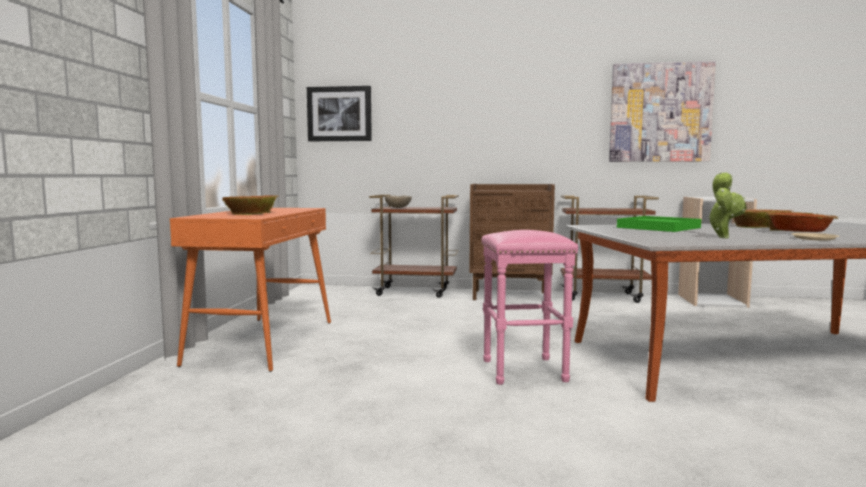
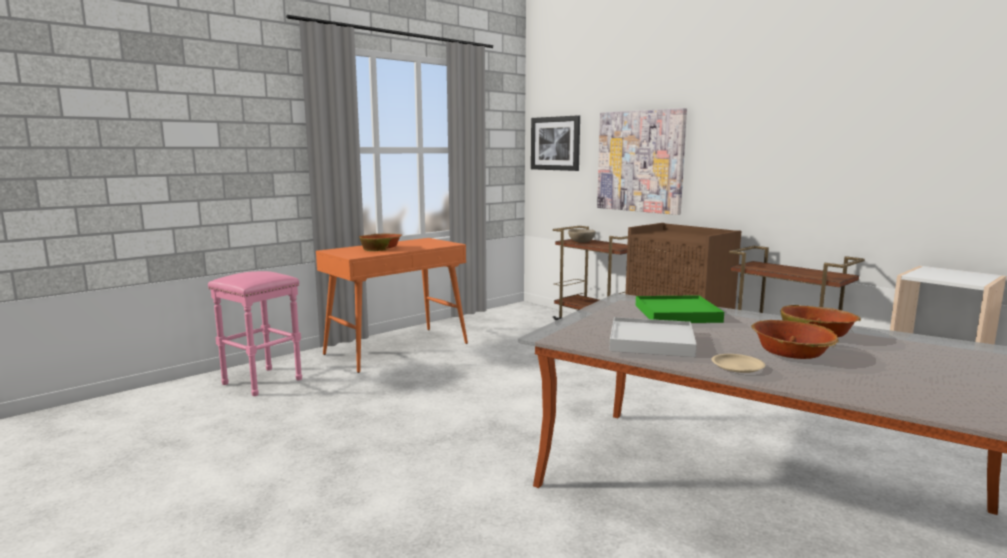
camera: 40 degrees right, 5 degrees up
(522, 370) = (506, 425): pink stool -> pink stool (262, 381)
(660, 113) = (895, 145): picture -> picture (640, 161)
(722, 237) = (651, 341): potted plant -> white tray

